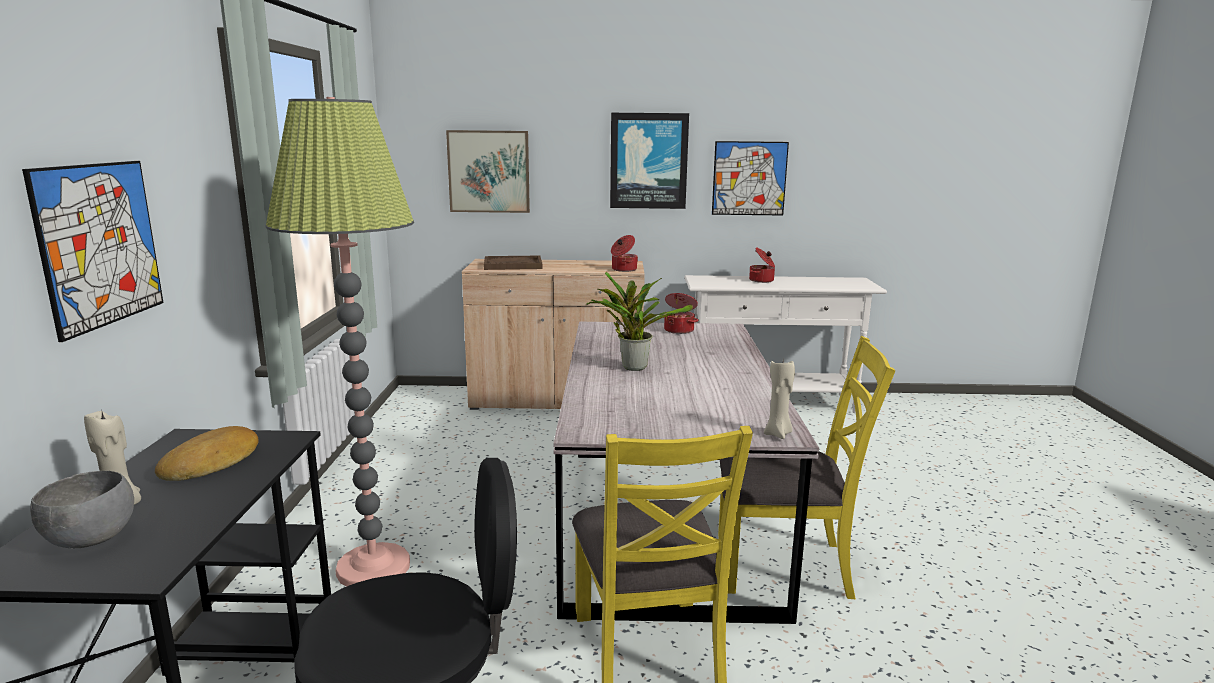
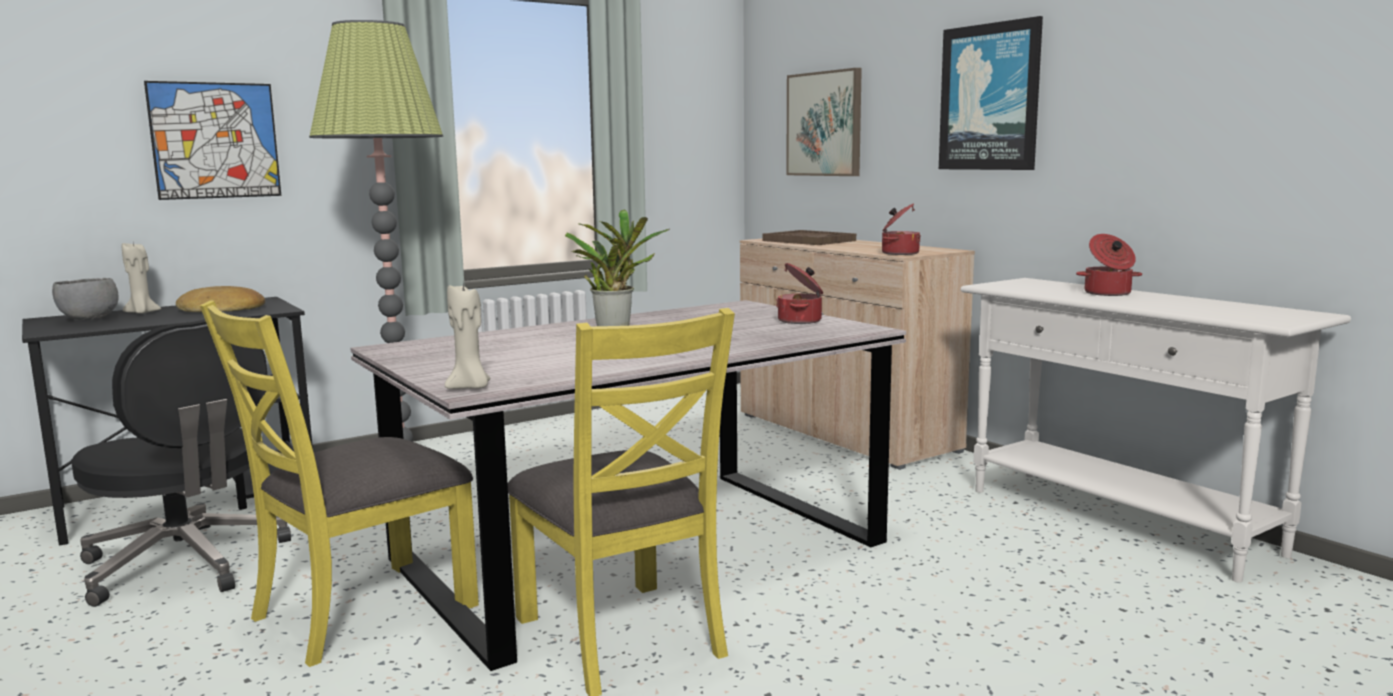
camera: 55 degrees right, 5 degrees down
(749, 178) = (1133, 116): picture -> none

